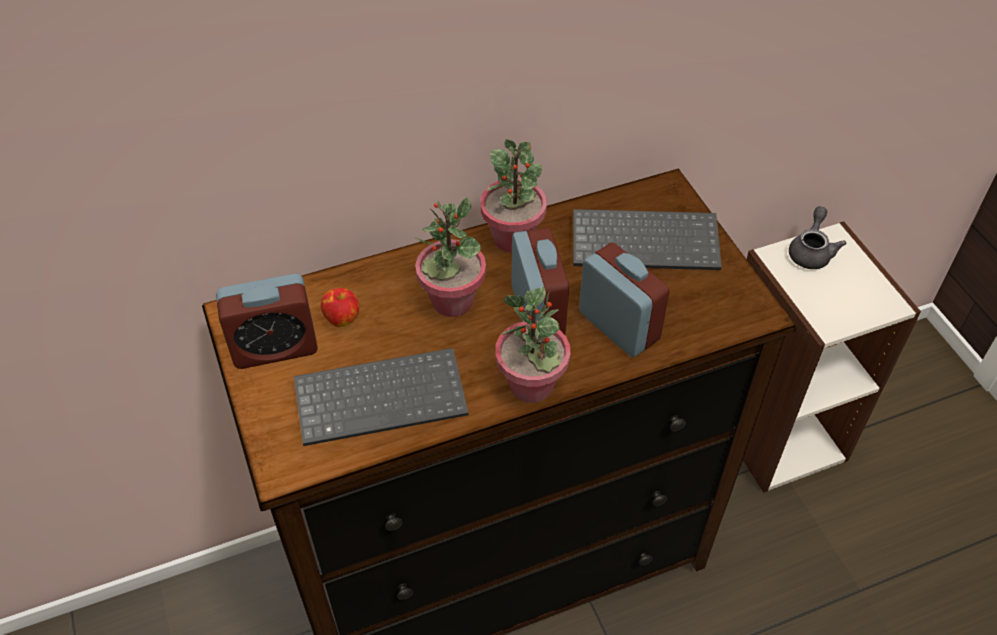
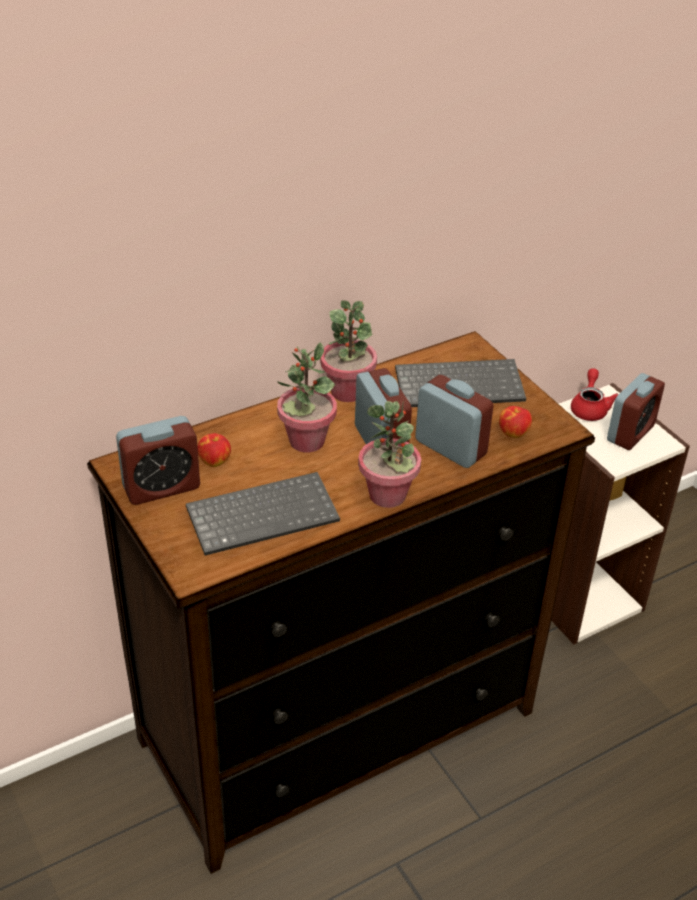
camera: 10 degrees left, 10 degrees down
(697, 312) = (513, 432): none -> apple
(811, 251) = (590, 408): grey teapot -> red teapot
(853, 288) = (630, 433): none -> alarm clock

